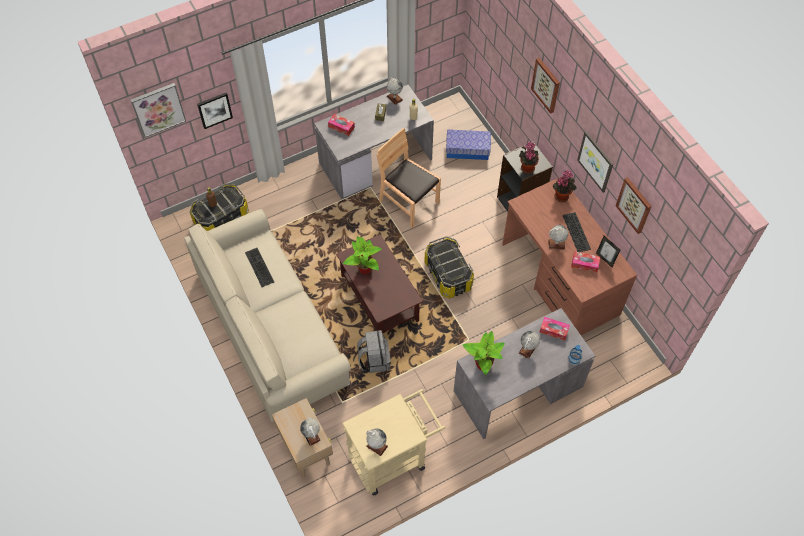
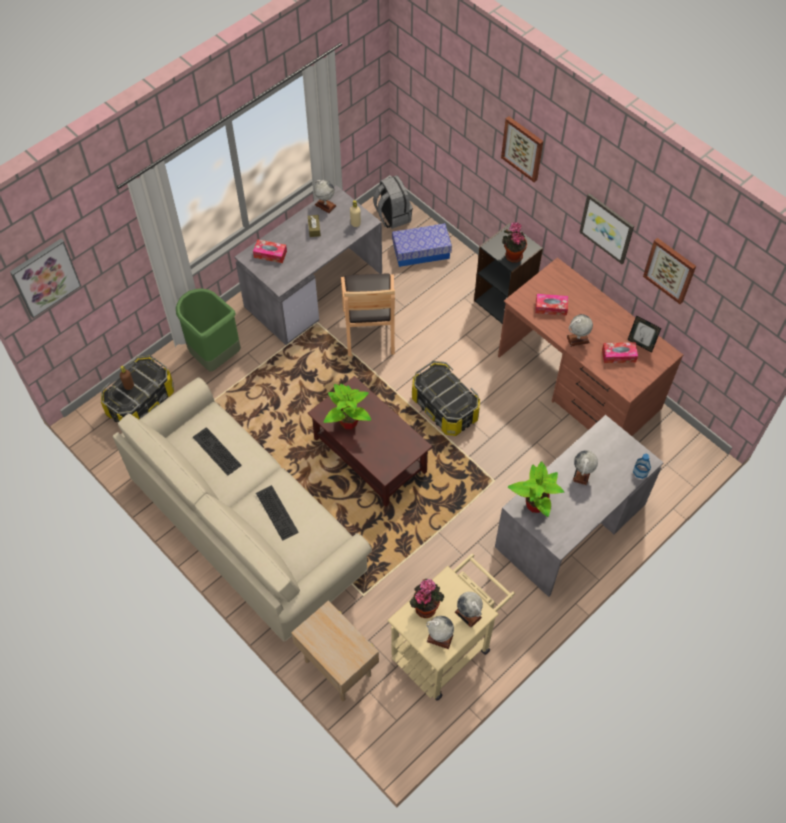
camera: 15 degrees left, 0 degrees up
(214, 110) = (113, 264): picture -> none
(285, 195) = (213, 355): none -> green trash can
(311, 436) = (350, 646): globe -> globe (468, 614)
(374, 360) = (386, 533): grey backpack -> grey backpack (392, 216)
(408, 202) = (369, 330): brown chair -> brown chair turned 120 degrees counterclockwise
(554, 330) = (605, 444): tissue box -> tissue box (551, 307)
(561, 195) = (565, 279): potted plant -> potted plant (425, 606)
(577, 232) = (598, 319): keyboard -> keyboard (278, 512)

